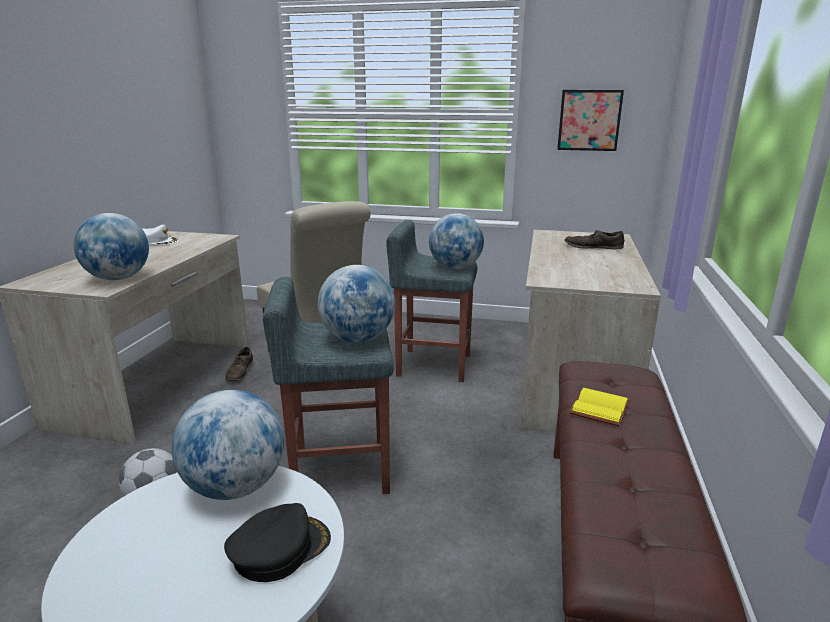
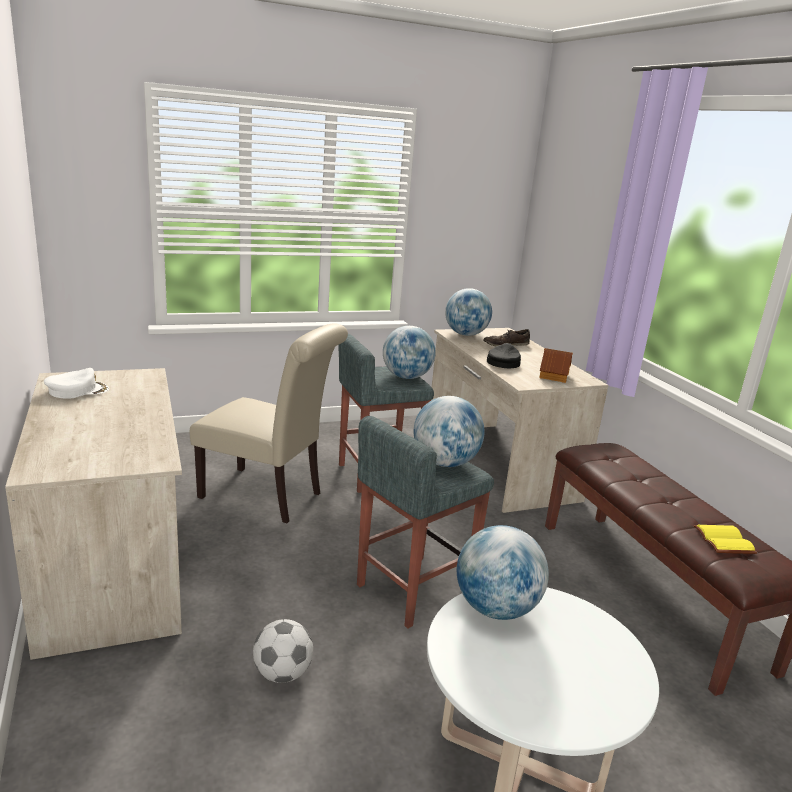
camera: 35 degrees left, 0 degrees up
(118, 278) = (145, 446): globe -> globe (465, 334)
(240, 372) = (195, 527): brown shoe -> none
(279, 548) = (585, 634): black cap -> black cap (503, 362)
(589, 120) = (466, 226): picture -> none
(598, 278) = (553, 376): none -> toy house
(598, 407) = (628, 479): yellow book -> yellow book (722, 540)

